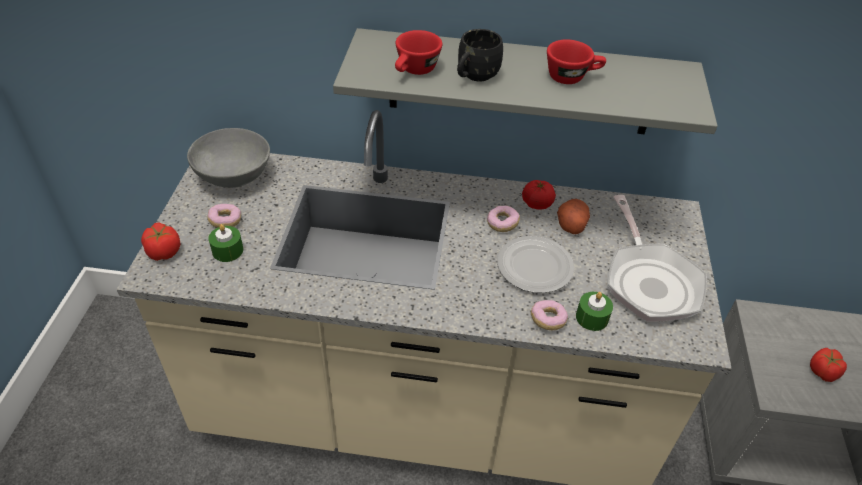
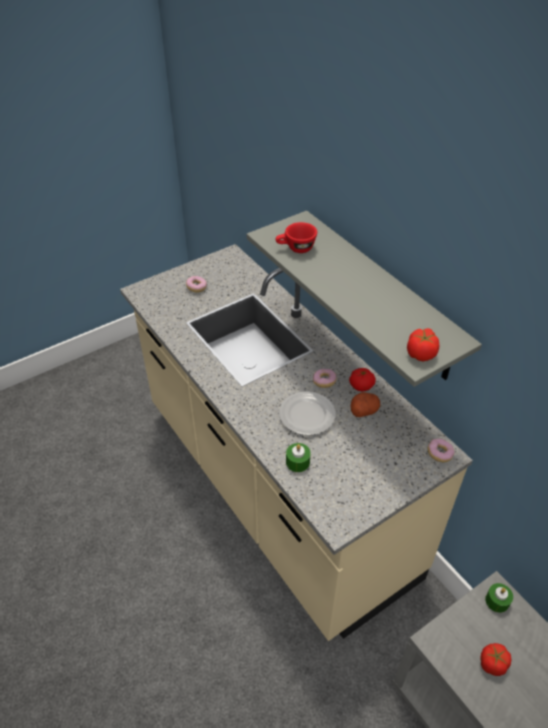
camera: 50 degrees right, 0 degrees up
(164, 251) = (156, 284): tomato -> tomato (421, 353)
(227, 250) = (180, 302): green candle -> green candle (497, 601)
(234, 176) = (228, 268): grey bowl -> none
(474, 77) = (321, 269): black mug -> none
(547, 320) = (273, 444): donut -> donut (439, 454)
(572, 77) = (376, 301): red cup -> none
(649, 281) = (360, 473): frying pan -> none

